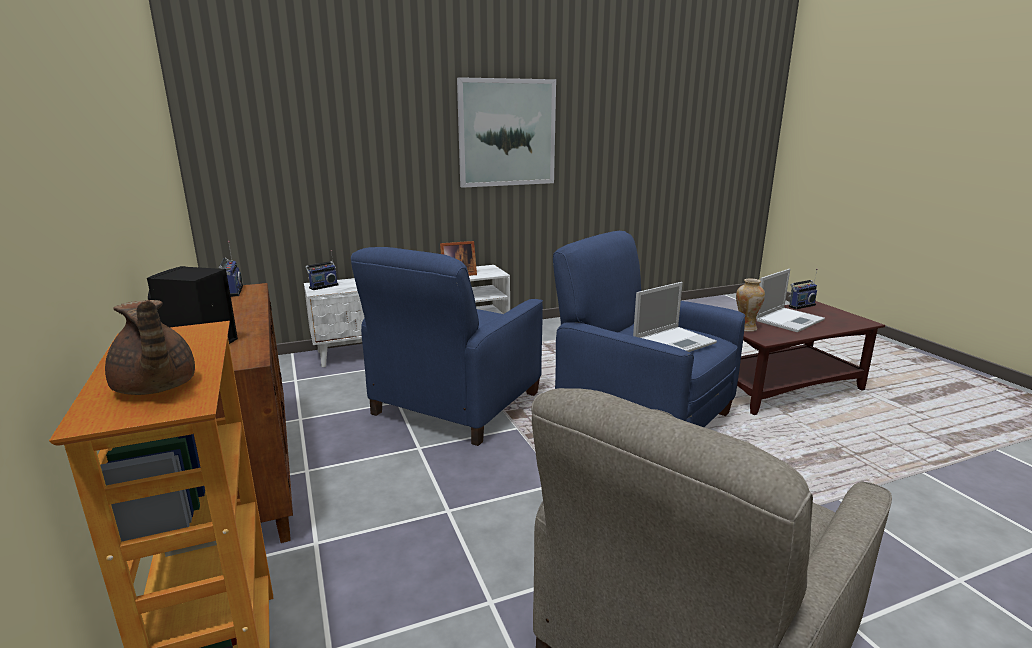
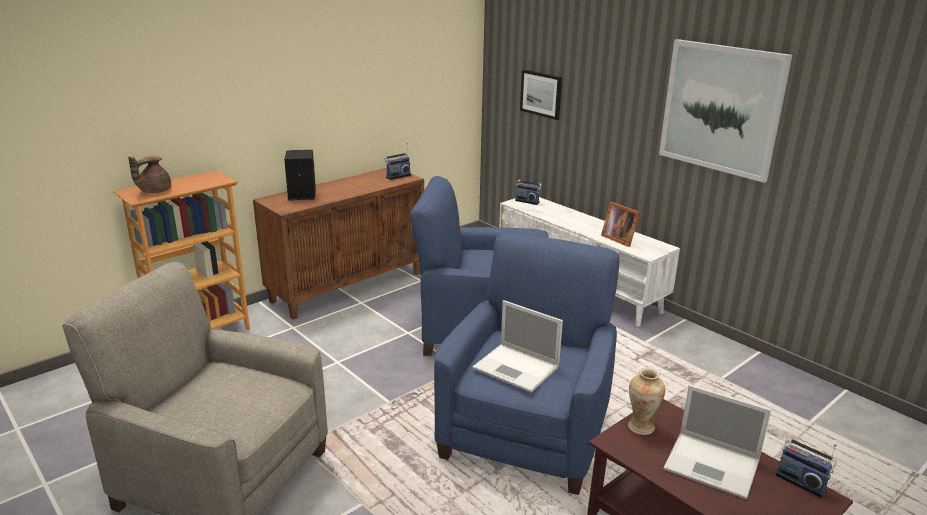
camera: 70 degrees right, 5 degrees up
(295, 162) = (541, 94): none -> picture

